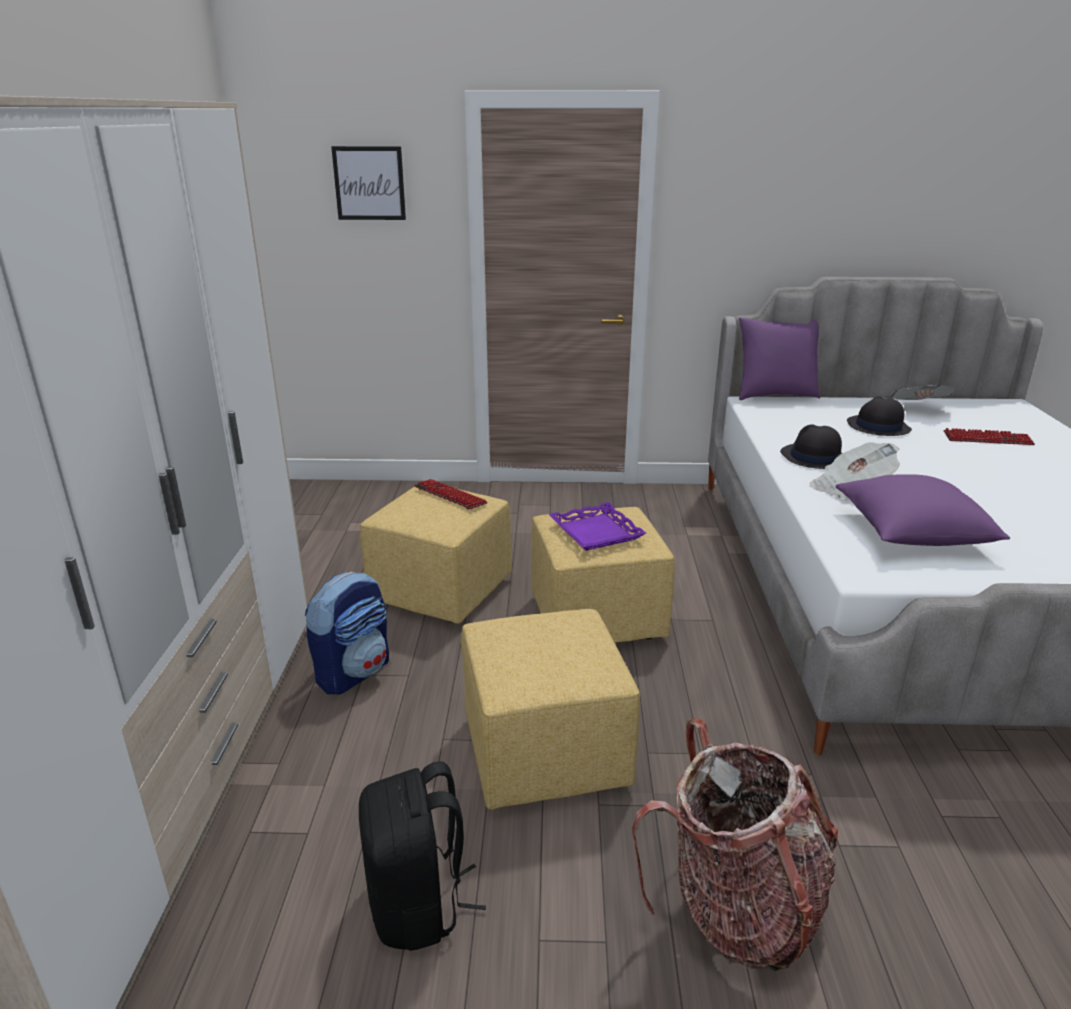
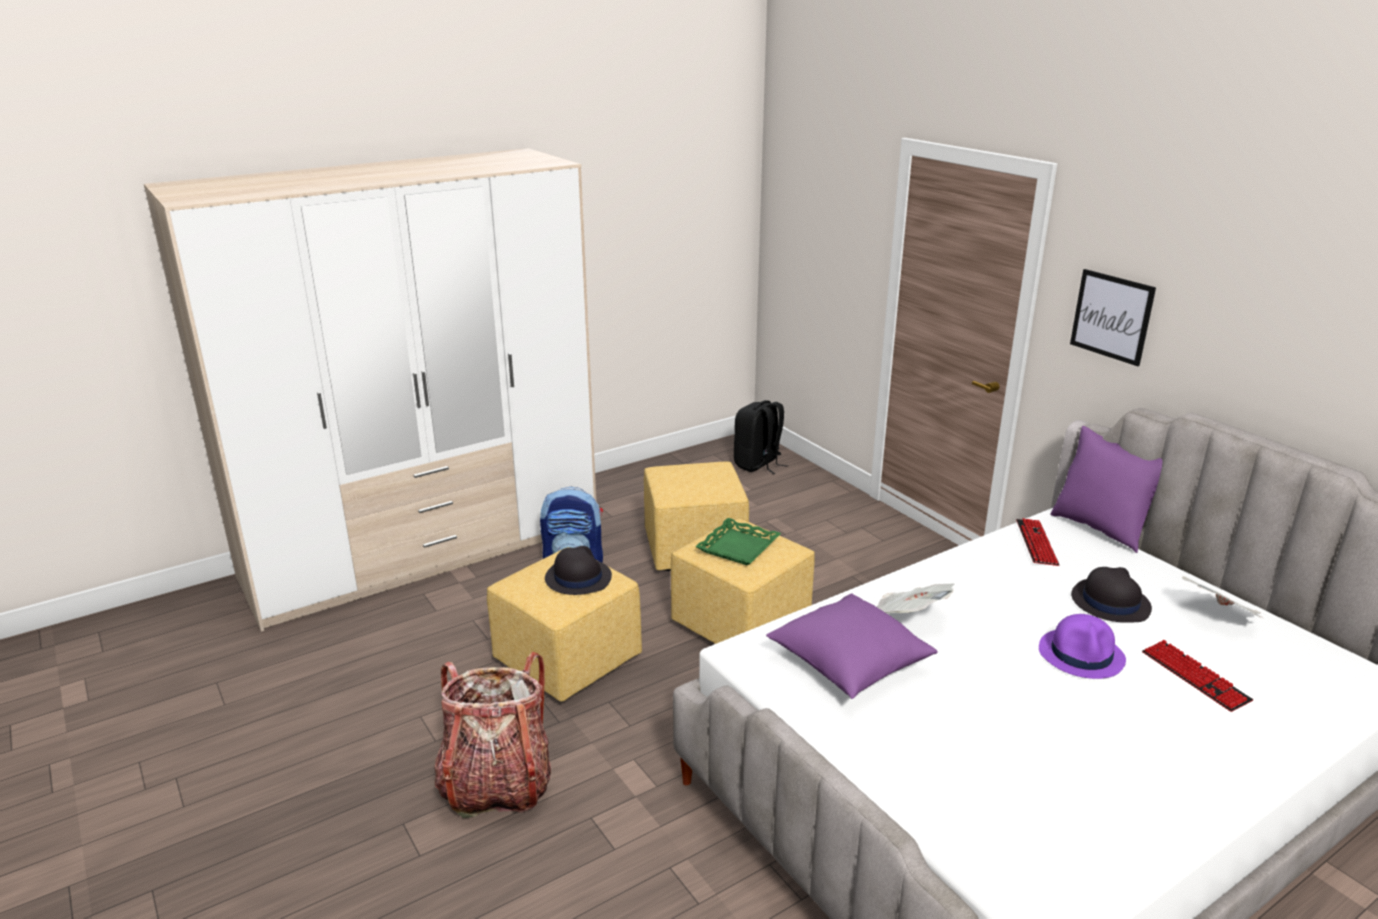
camera: 55 degrees right, 0 degrees up
(369, 183) = (832, 204): picture -> picture (1111, 316)
(418, 905) = (415, 667): black backpack -> black backpack (758, 464)
(450, 496) = (718, 477): keyboard -> keyboard (1036, 543)
(595, 532) = (738, 547): purple tray -> green tray
(814, 457) = (957, 584): black hat -> black hat (577, 578)
(943, 457) = (1082, 655): none -> purple hat

